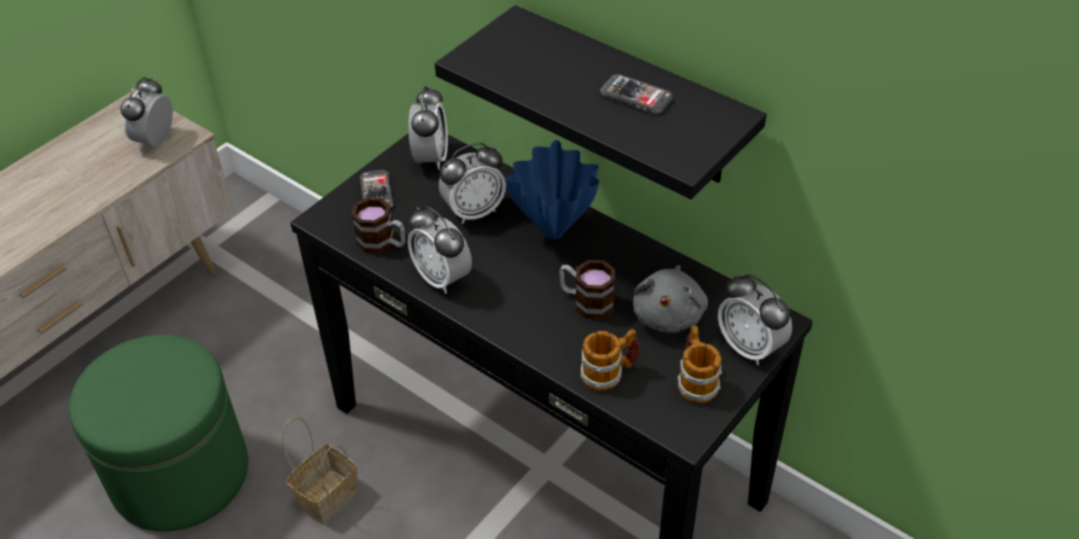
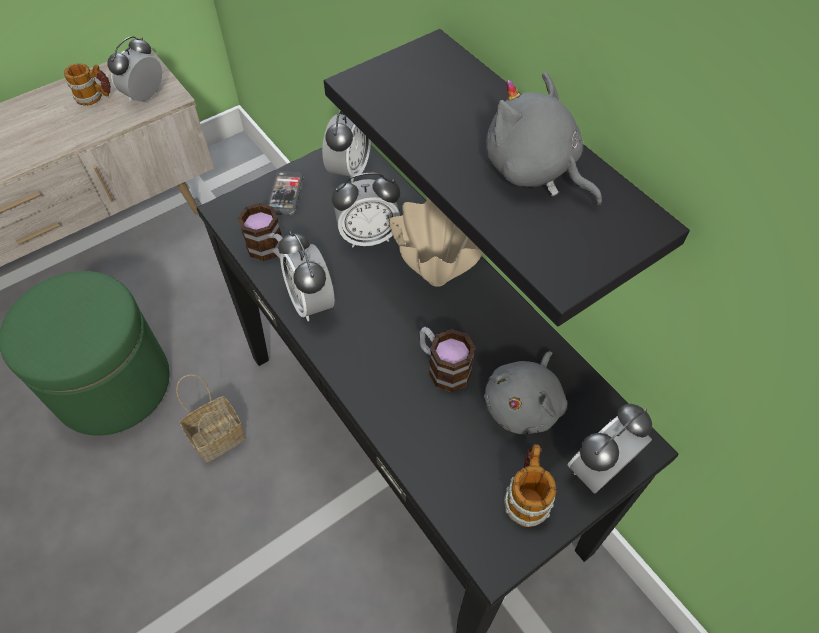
camera: 15 degrees right, 10 degrees up
(553, 234) = (436, 280): blue vase -> beige vase
(609, 373) = (438, 459): mug -> mug (95, 97)
(636, 96) = (534, 170): phone -> grey plush toy
(750, 347) = (599, 469): alarm clock -> alarm clock turned 75 degrees clockwise

